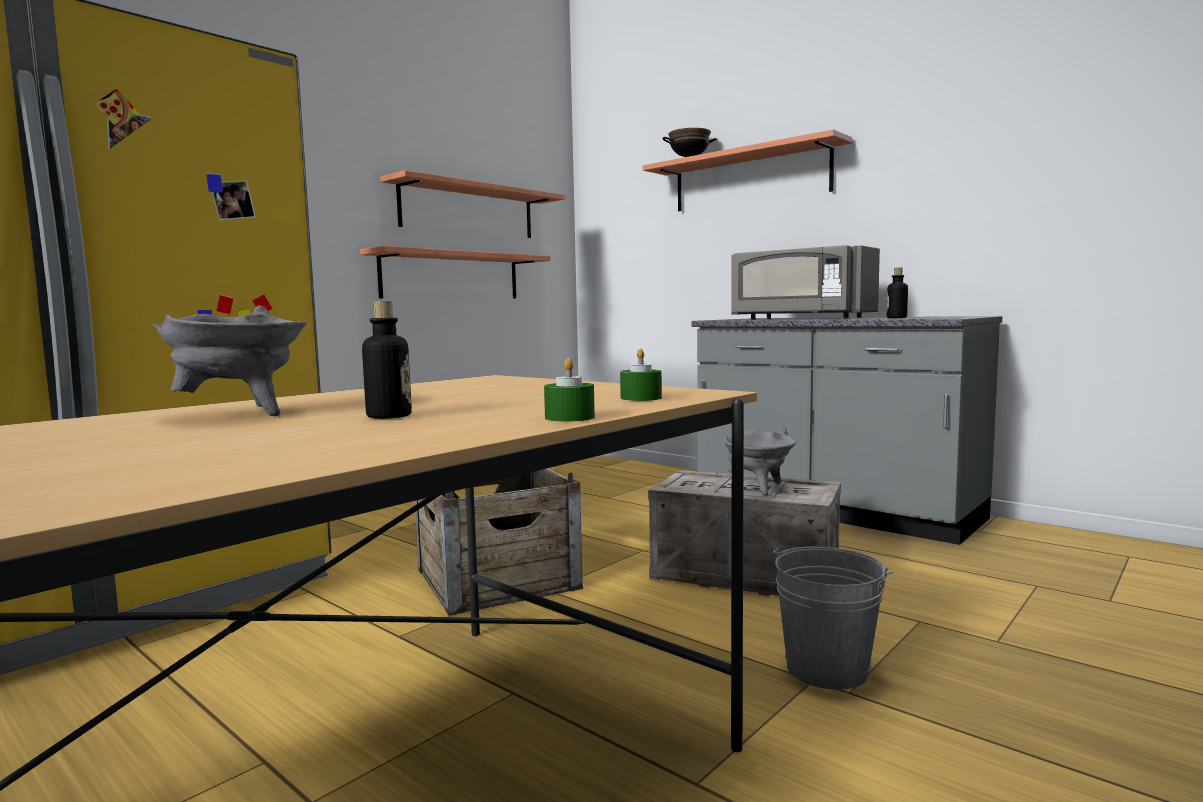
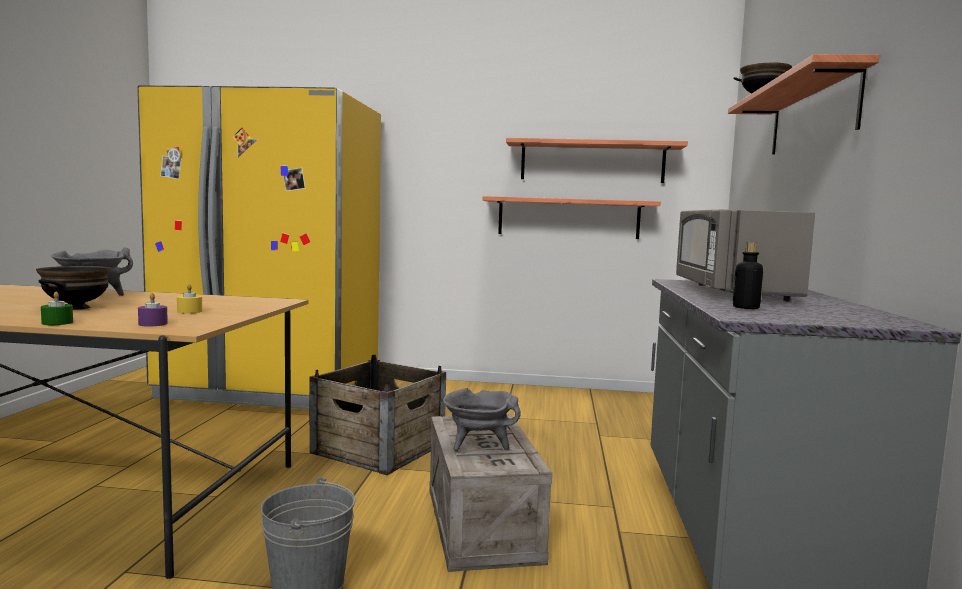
camera: 55 degrees right, 0 degrees up
(389, 416) = (76, 308): bottle -> black bowl
(538, 392) = (189, 311): none -> yellow candle
(641, 398) = (153, 324): green candle -> purple candle

